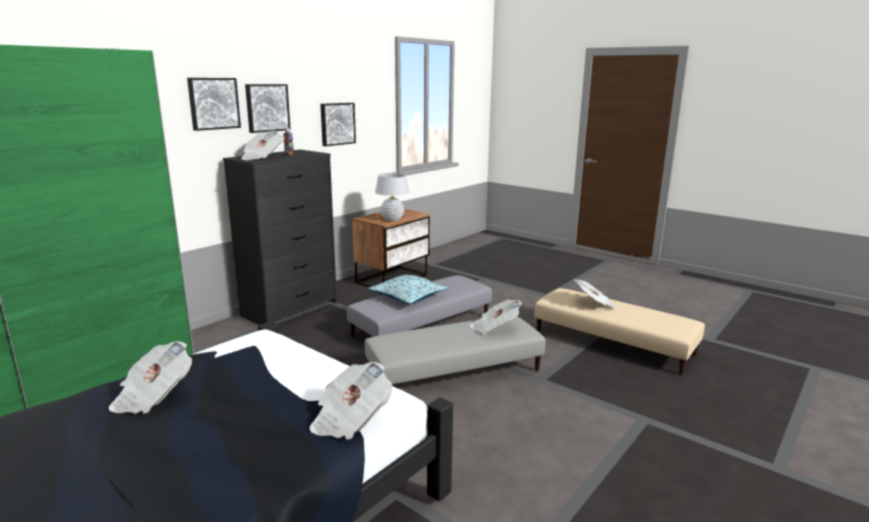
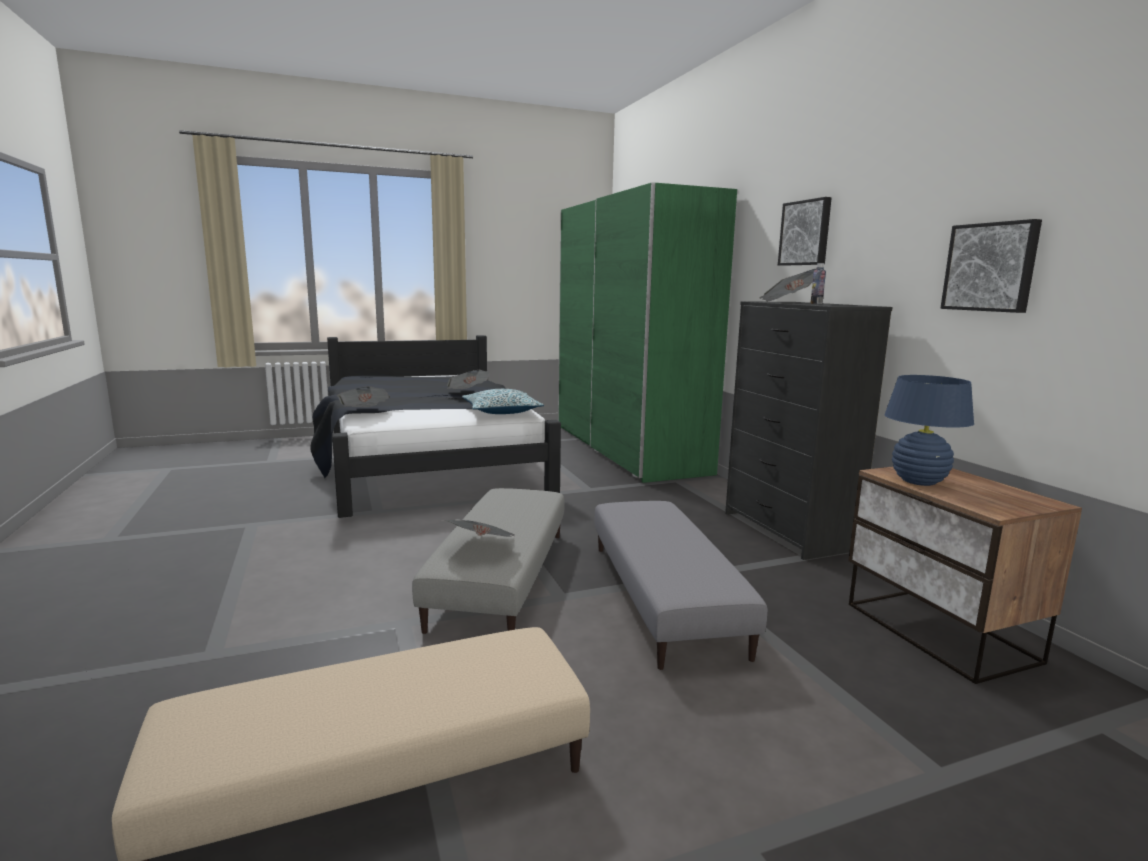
camera: 120 degrees right, 5 degrees down
(267, 107) = (865, 236): picture -> none
(392, 219) = (918, 481): white table lamp -> blue table lamp
(407, 297) = (660, 529): pillow -> pillow (501, 411)
(594, 304) = (433, 676): newspaper -> none

